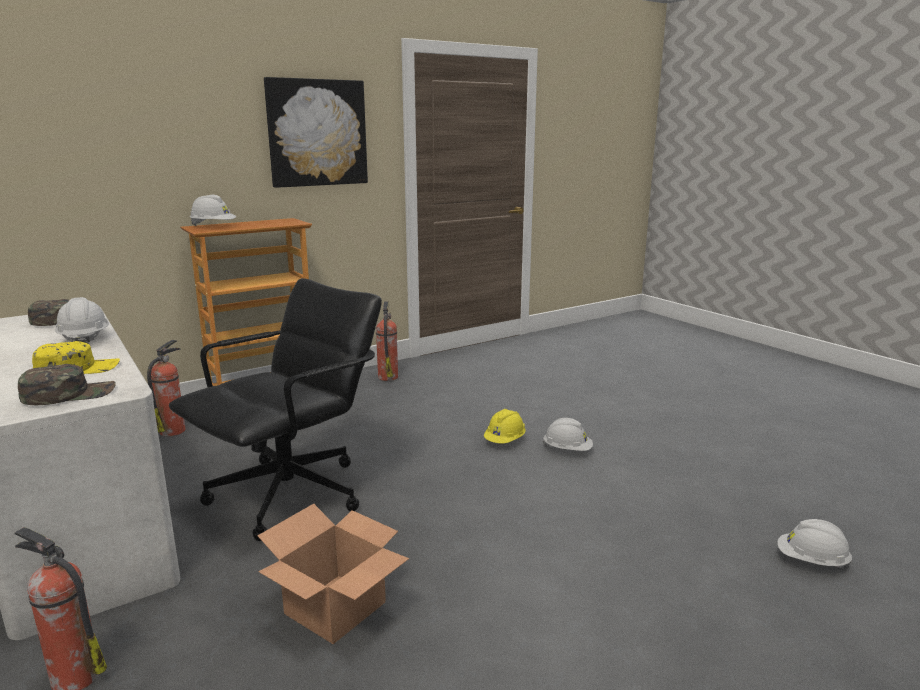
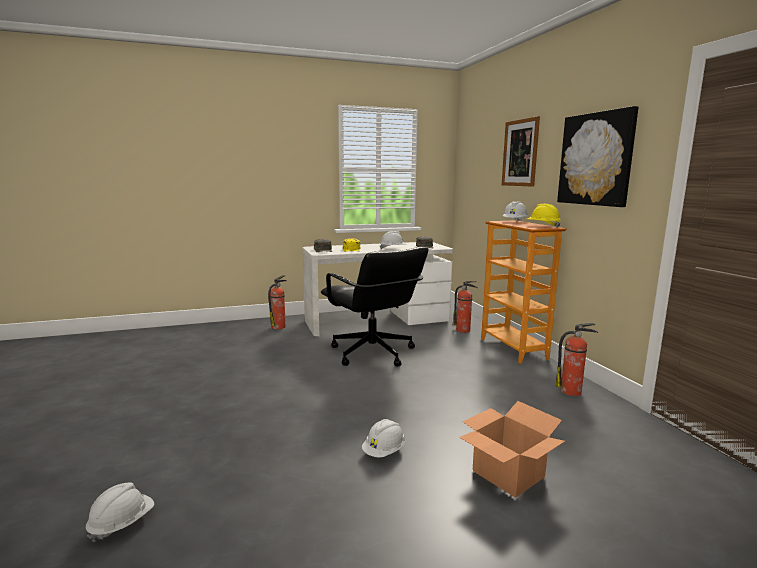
camera: 105 degrees right, 5 degrees down
(162, 118) = (520, 153): none -> picture
(336, 607) = (271, 359): cardboard box -> cardboard box (509, 474)
(505, 441) = (414, 424): yellow hard hat -> yellow hard hat (542, 226)

